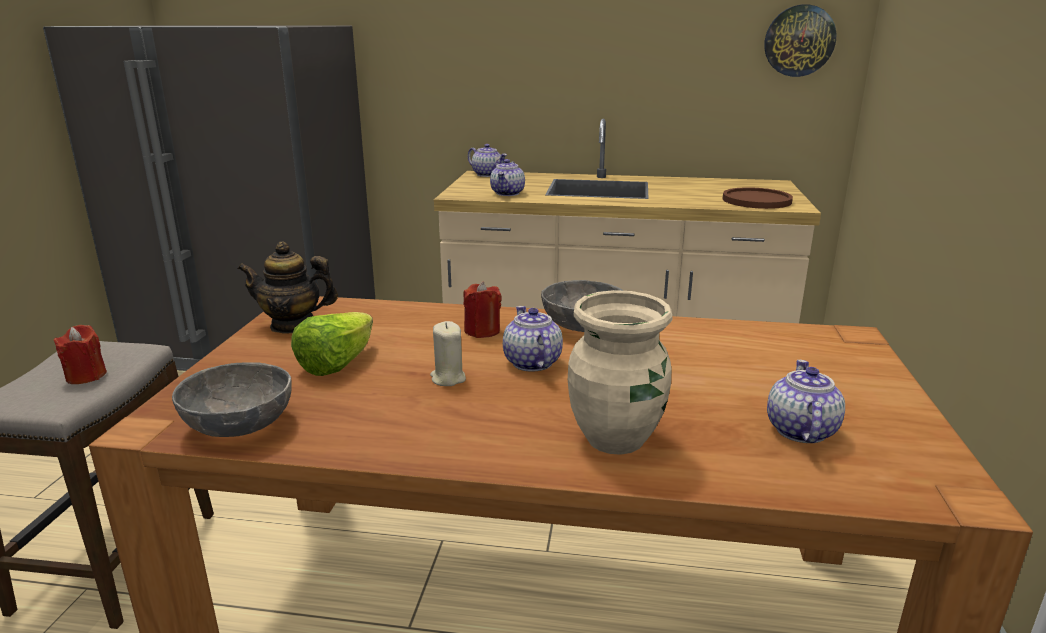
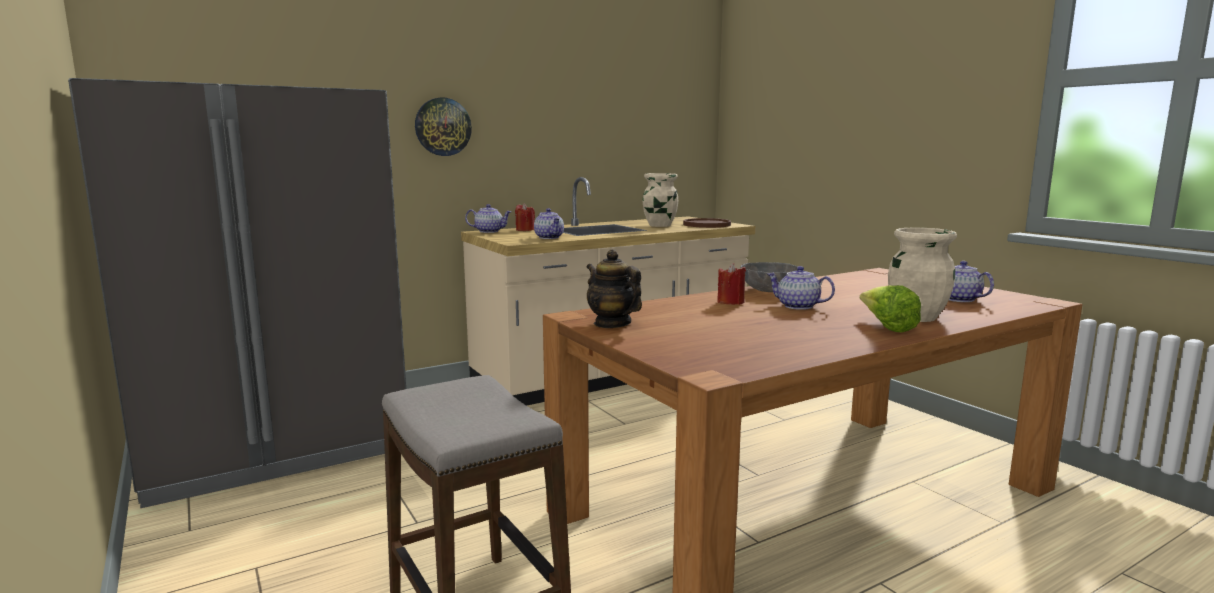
camera: 40 degrees left, 10 degrees down
(86, 376) = (482, 404): red candle -> red candle (525, 230)
(239, 425) = (755, 360): grey bowl -> none
(293, 325) = (612, 324): teapot -> teapot turned 90 degrees clockwise
(337, 364) = (708, 329): lettuce -> lettuce (886, 327)
(448, 378) = (783, 320): beige candle -> none
(691, 192) = (659, 225): none -> beige vase
(799, 41) = (682, 120): wall clock -> wall clock (443, 127)

